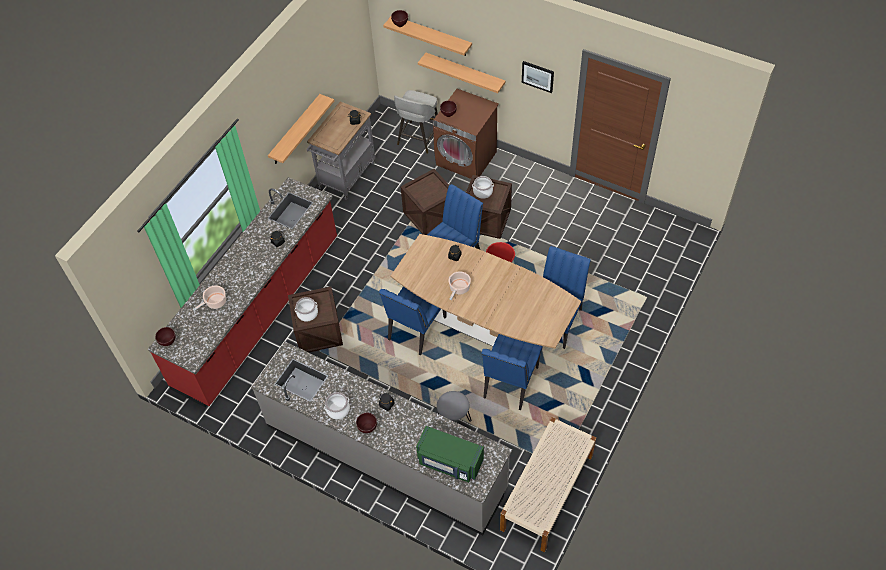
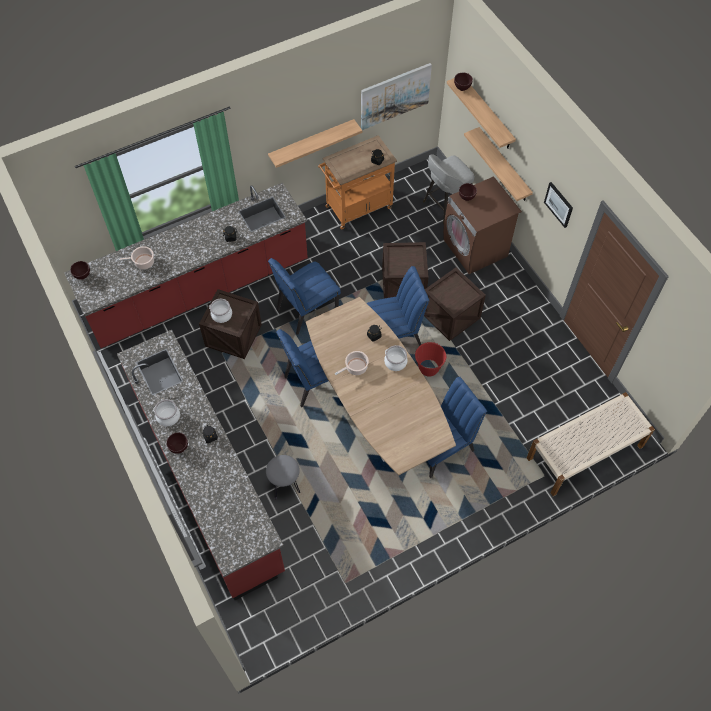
camera: 30 degrees right, 5 degrees up
(342, 59) = (395, 95): none -> picture
(346, 177) = (357, 208): grey cart -> orange cart
(385, 456) = (208, 478): grey counter -> red counter
(449, 462) = (222, 521): green microwave -> none
(483, 192) = (453, 288): cooking pot -> cooking pot (395, 362)
(510, 382) = (360, 479): blue chair -> blue chair (307, 309)
(547, 492) = (316, 599): beige bench -> beige bench (585, 453)

